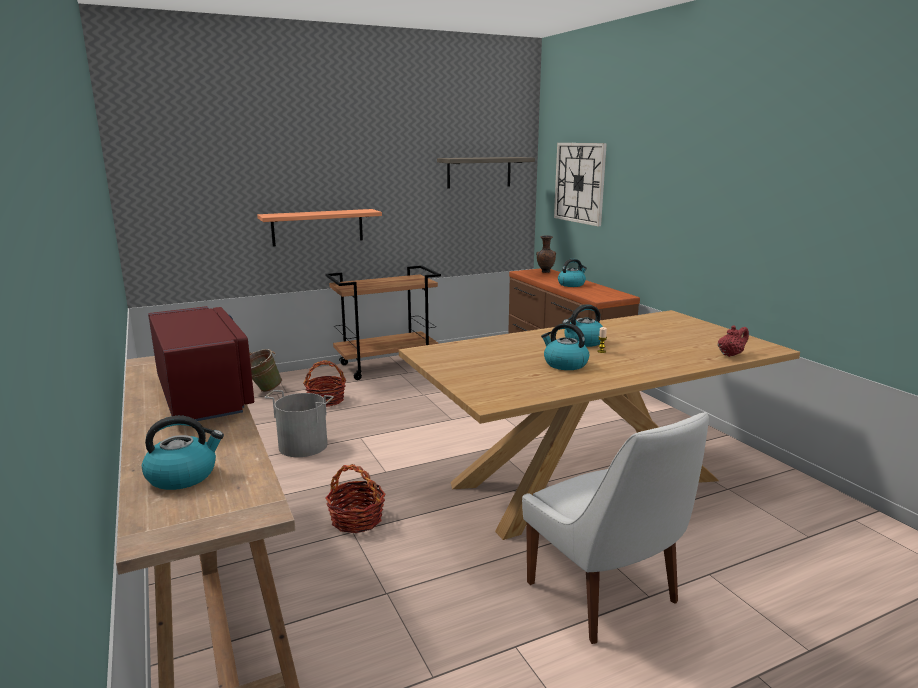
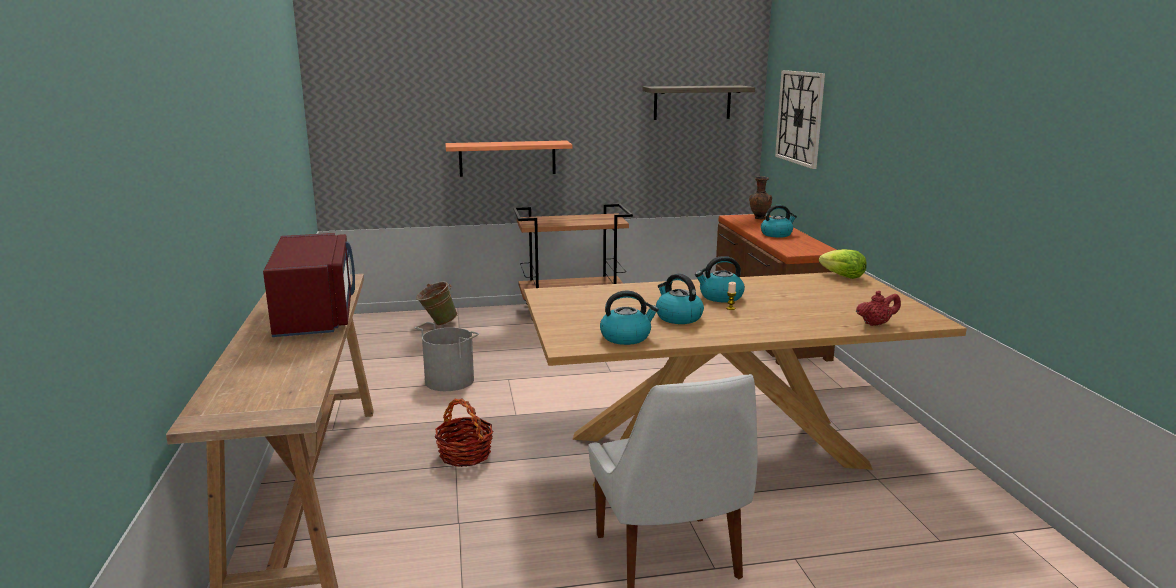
camera: 15 degrees right, 0 degrees up
(183, 476) = (254, 378): kettle -> kettle (626, 337)
(326, 400) = (493, 339): basket -> none
(665, 316) = (843, 276): none -> lettuce

